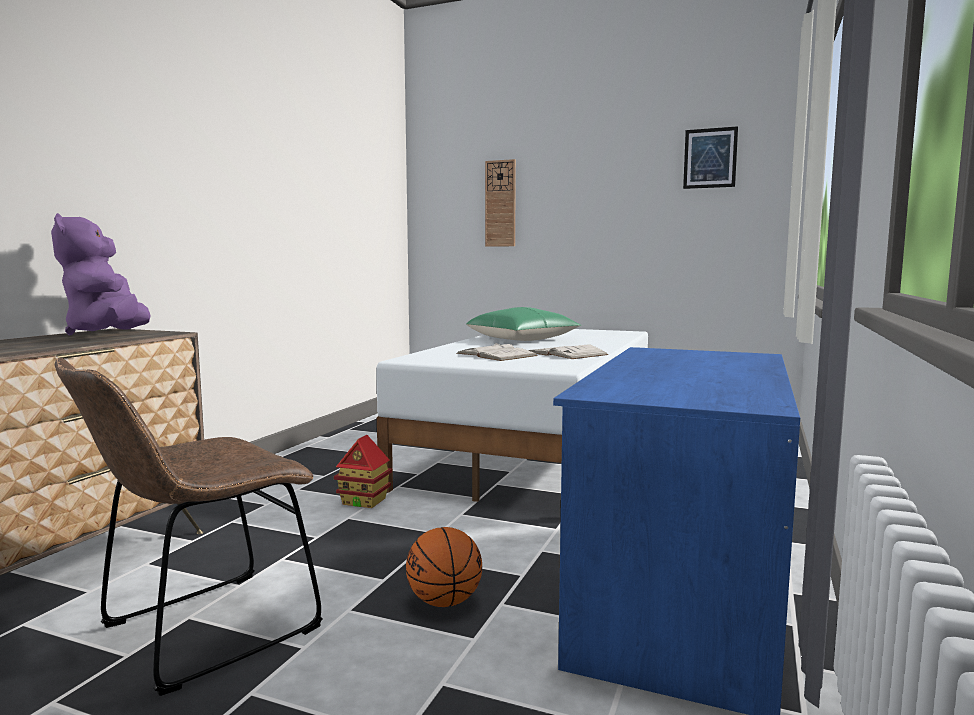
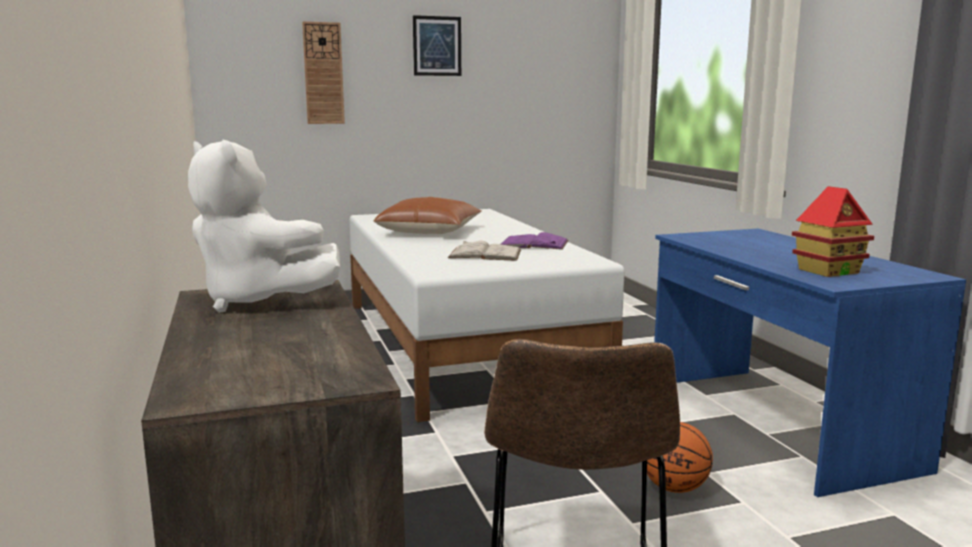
camera: 40 degrees left, 5 degrees up
(108, 334) = (257, 301): purple plush toy -> white plush toy
(364, 501) = (428, 436): toy house -> toy house (828, 271)
(522, 339) = (430, 231): green pillow -> brown pillow
(567, 354) = (534, 244): white book -> purple book
(710, 158) = (538, 39): picture -> picture (437, 46)

